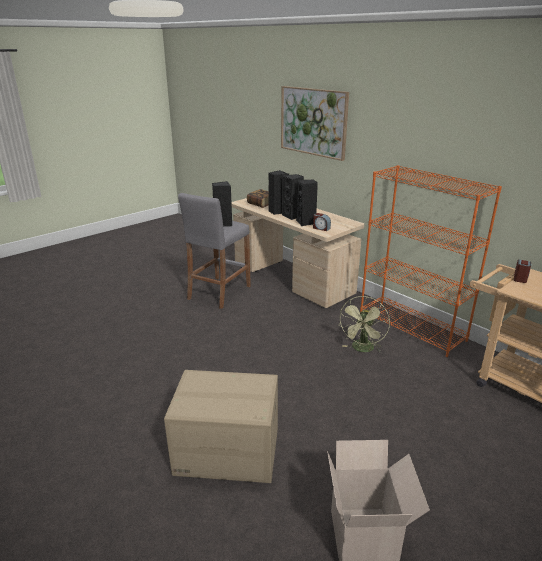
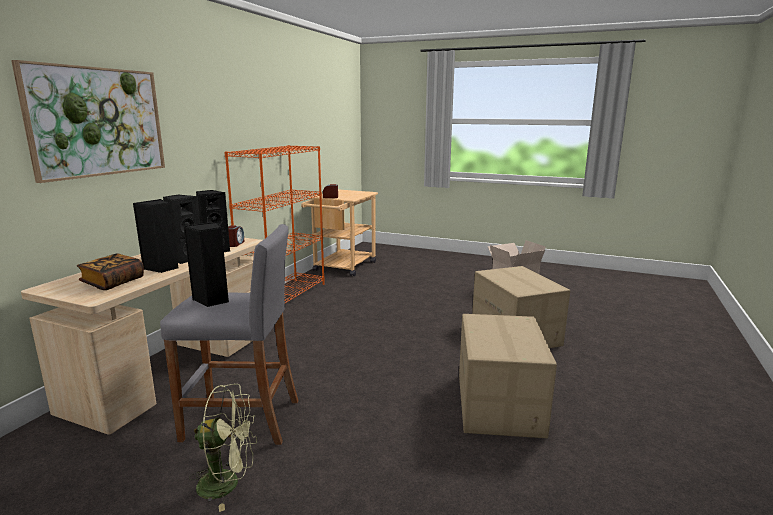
camera: 115 degrees left, 10 degrees down
(138, 379) = (500, 404): none -> cardboard box
(362, 349) = (336, 309): green fan -> green fan (228, 483)

